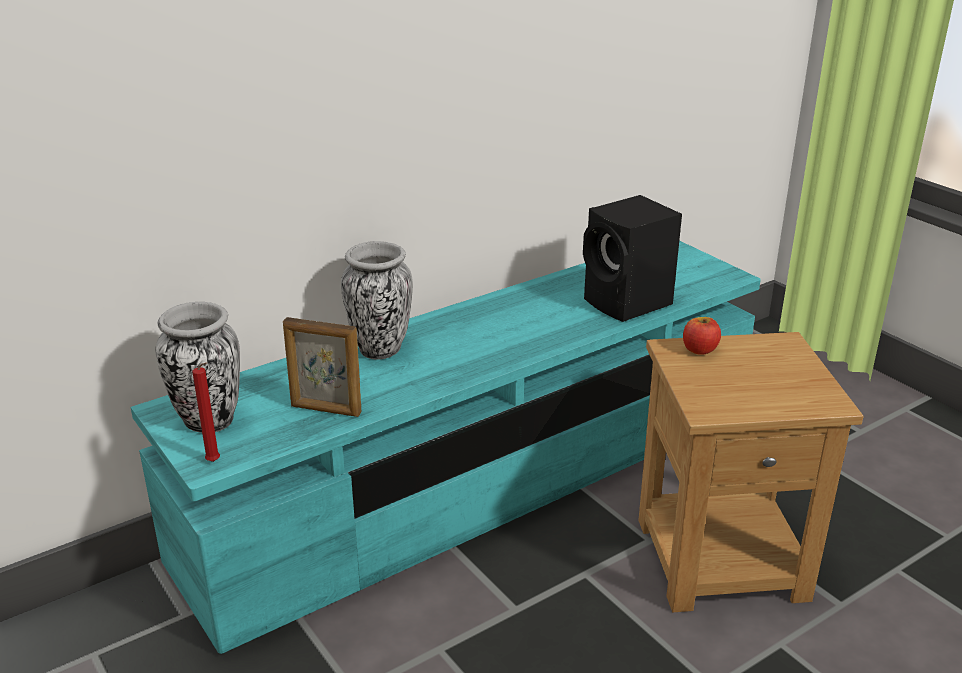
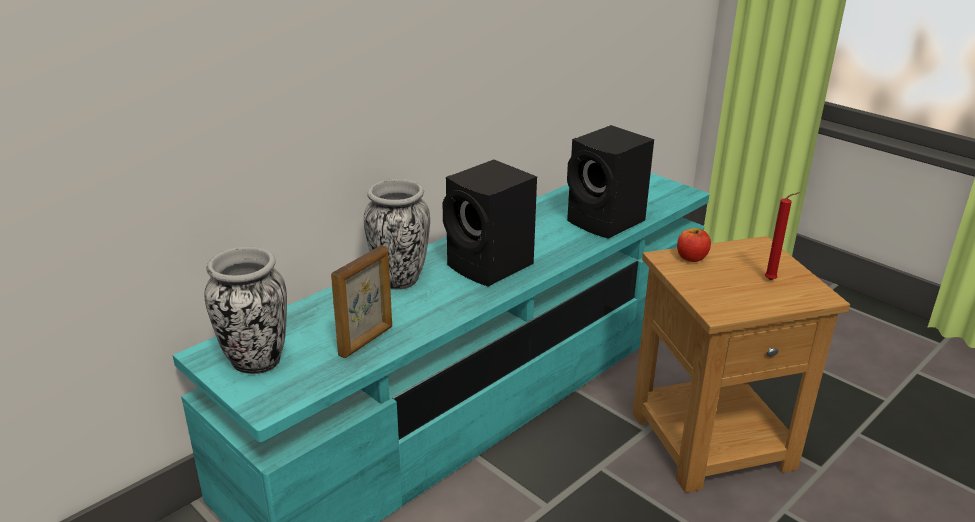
camera: 10 degrees left, 0 degrees up
(215, 462) = (274, 402): red candle -> red candle (772, 280)
(325, 410) = (367, 341): picture frame -> picture frame turned 60 degrees counterclockwise
(482, 343) = (491, 266): none -> black speaker

